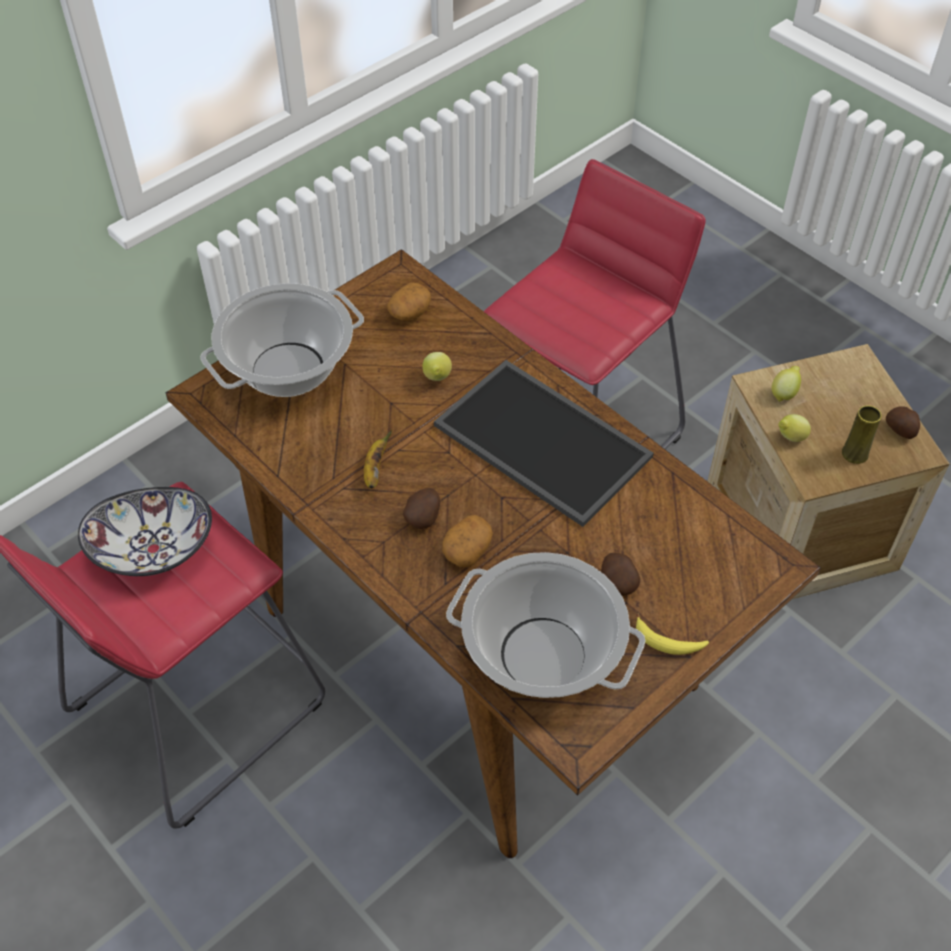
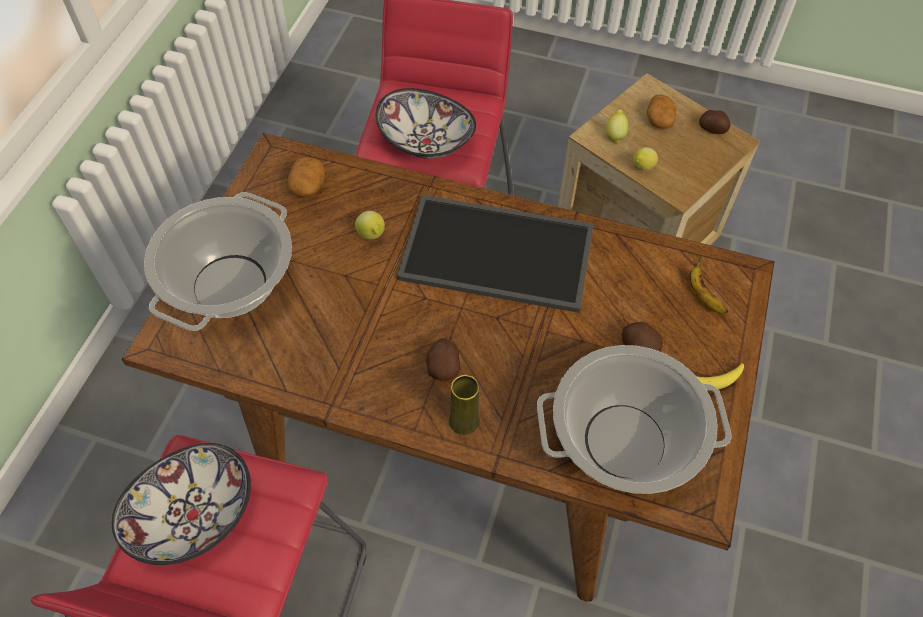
camera: 30 degrees left, 5 degrees up
(375, 469) = (371, 343): banana -> banana (702, 296)
(467, 549) = (499, 378): potato -> potato (659, 119)
(562, 320) = (425, 142): none -> bowl
(854, 454) = (693, 161): yellow vase -> yellow vase (464, 421)

